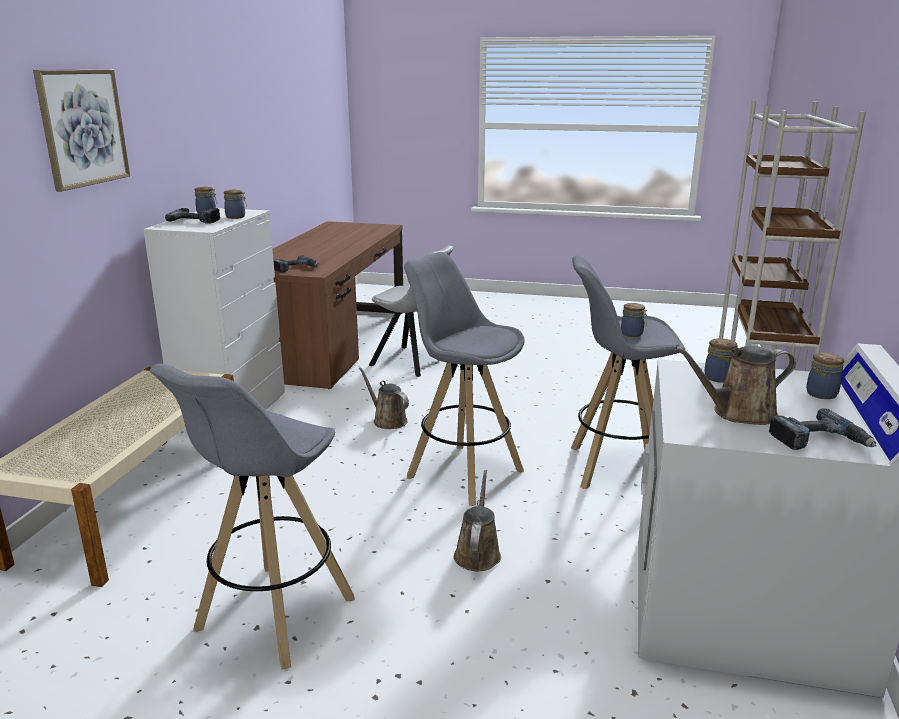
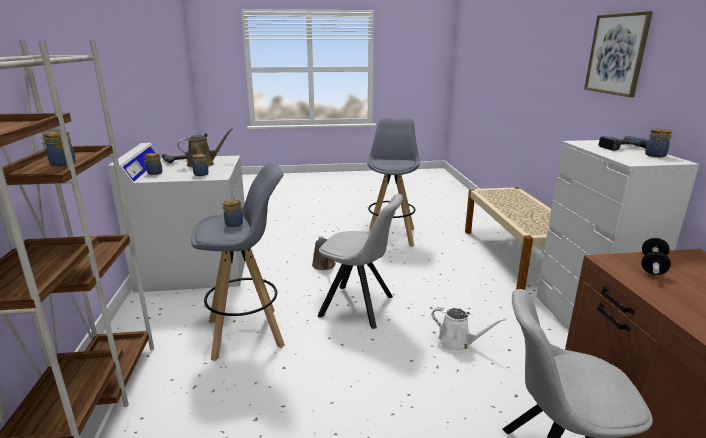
camera: 160 degrees right, 0 degrees up
(236, 217) = (612, 154): jar -> jar (61, 164)
(296, 268) = (652, 266): power drill -> dumbbell
(387, 420) = (457, 343): brown watering can -> white watering can
(463, 472) = (359, 306): grey stool -> grey chair

